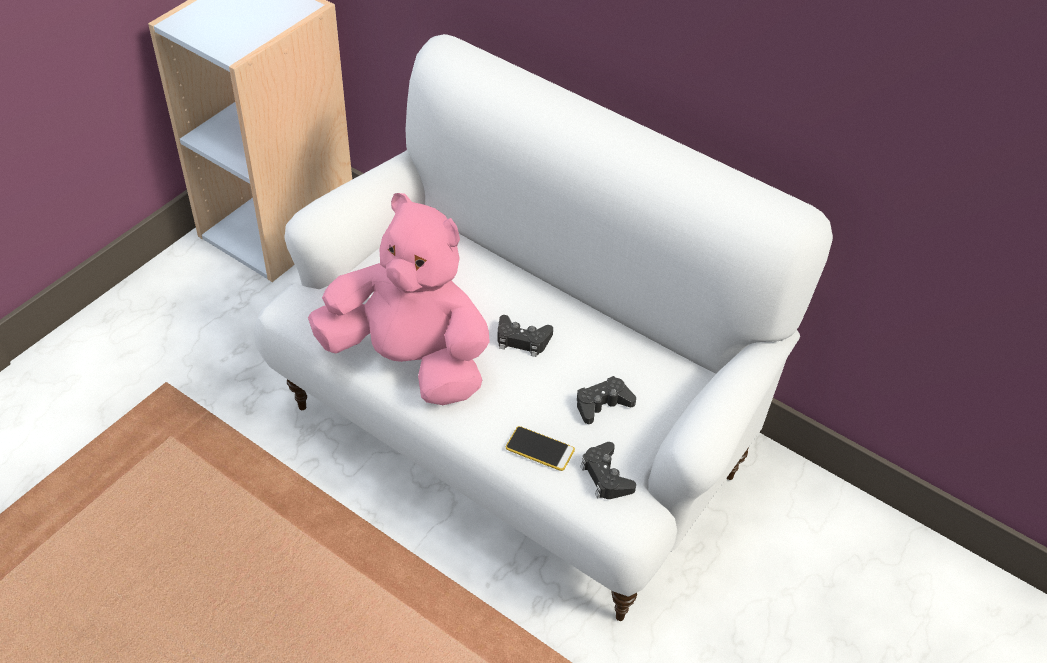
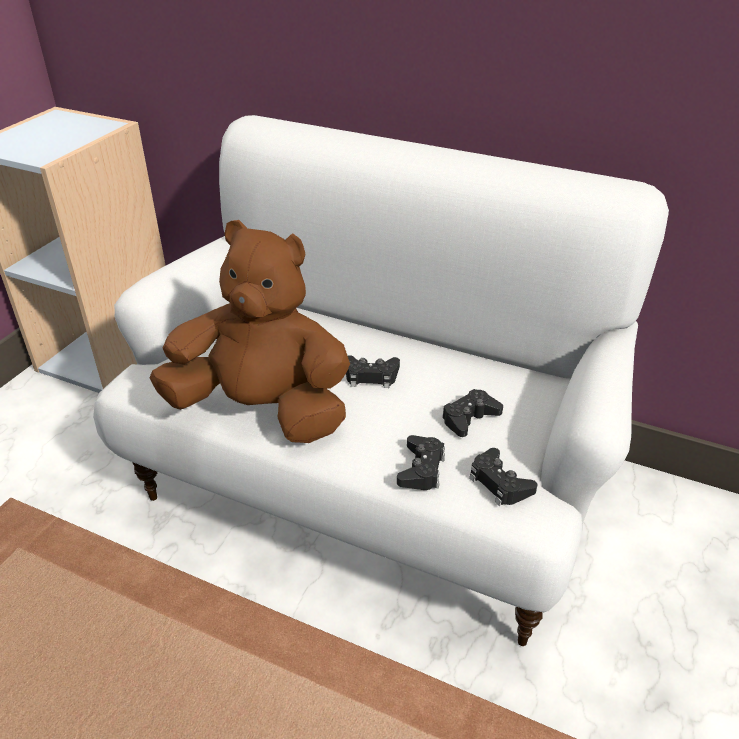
camera: 10 degrees left, 10 degrees down
(409, 360) = (263, 410): pink plush toy -> brown plush toy
(540, 449) = (421, 469): phone -> black game controller

